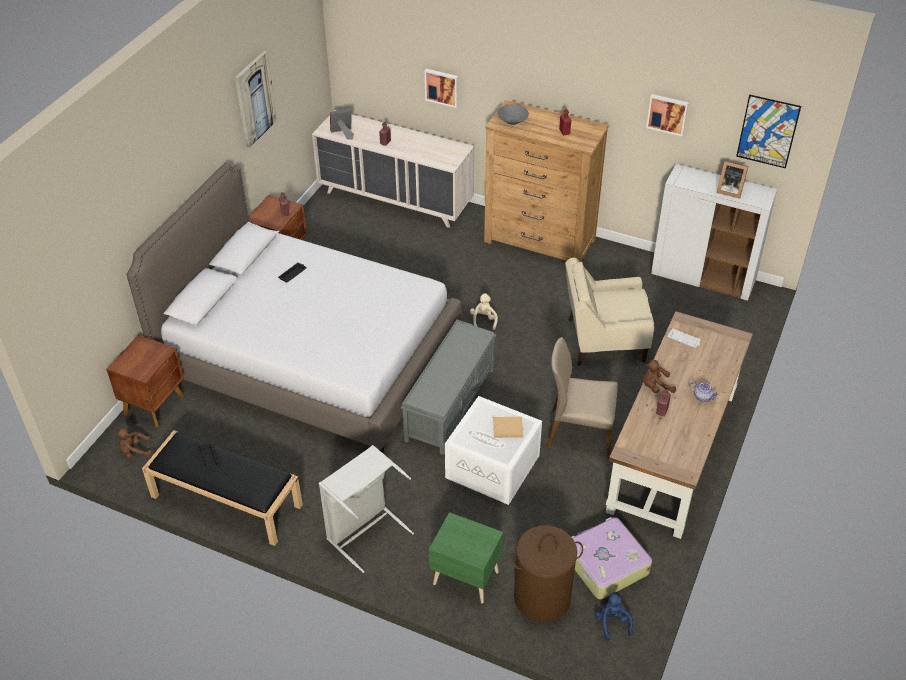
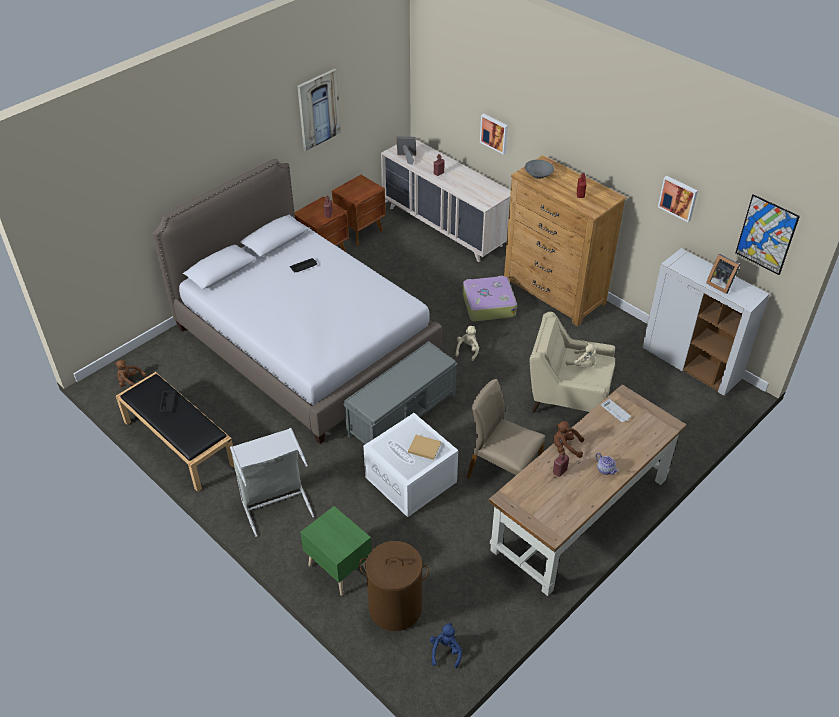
camera: 20 degrees right, 0 degrees up
(155, 405) = (165, 349): brown nightstand -> brown nightstand (360, 231)
(605, 564) = (466, 596): suitcase -> suitcase (488, 304)
(617, 303) = (583, 364): none -> beige plush toy

